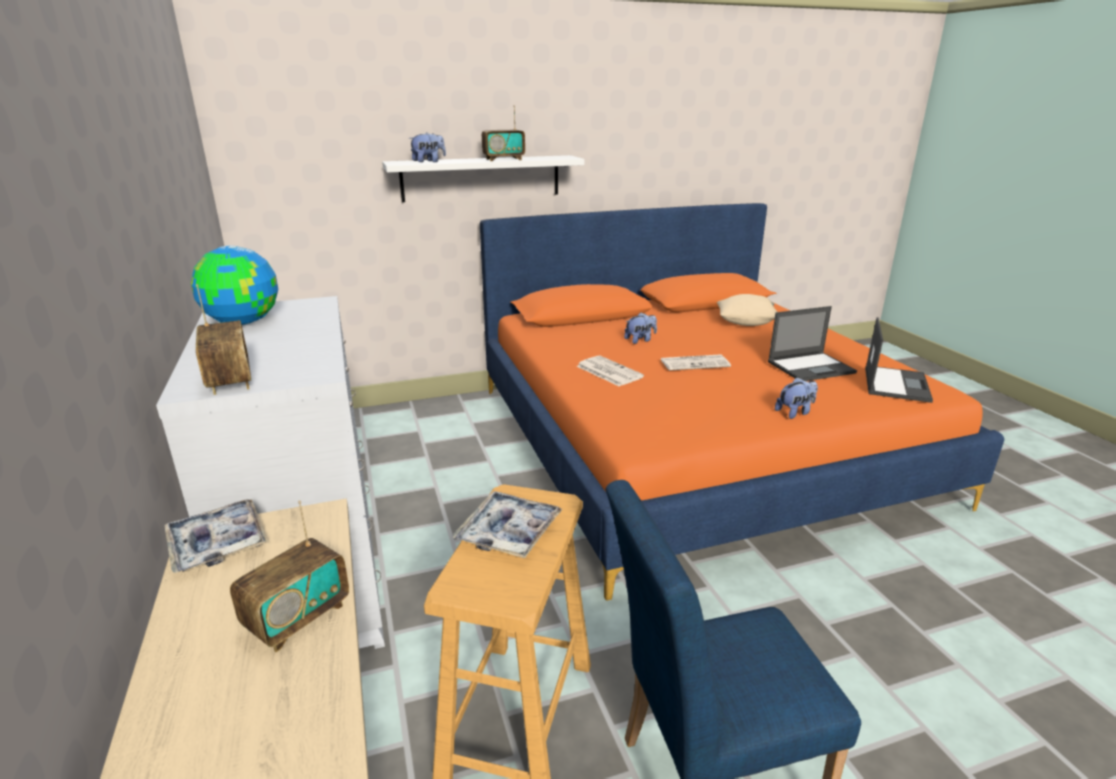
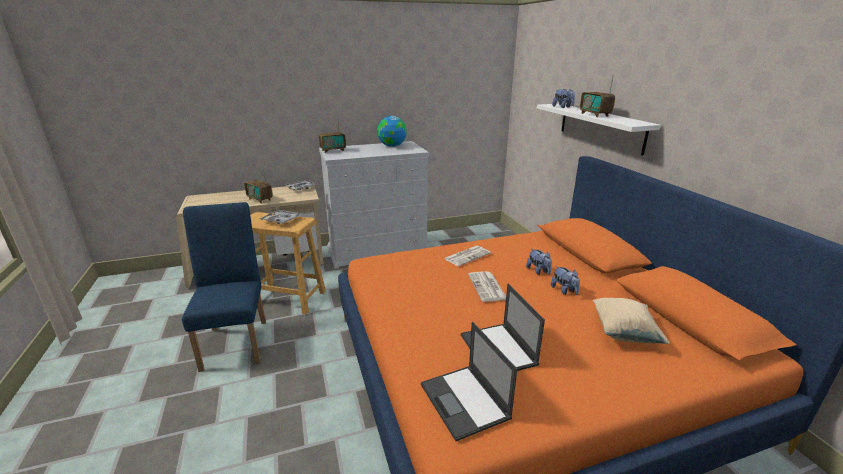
camera: 90 degrees right, 0 degrees up
(795, 412) = (401, 322): plush toy -> plush toy (564, 291)
(896, 384) = (465, 402): laptop -> laptop turned 45 degrees clockwise

